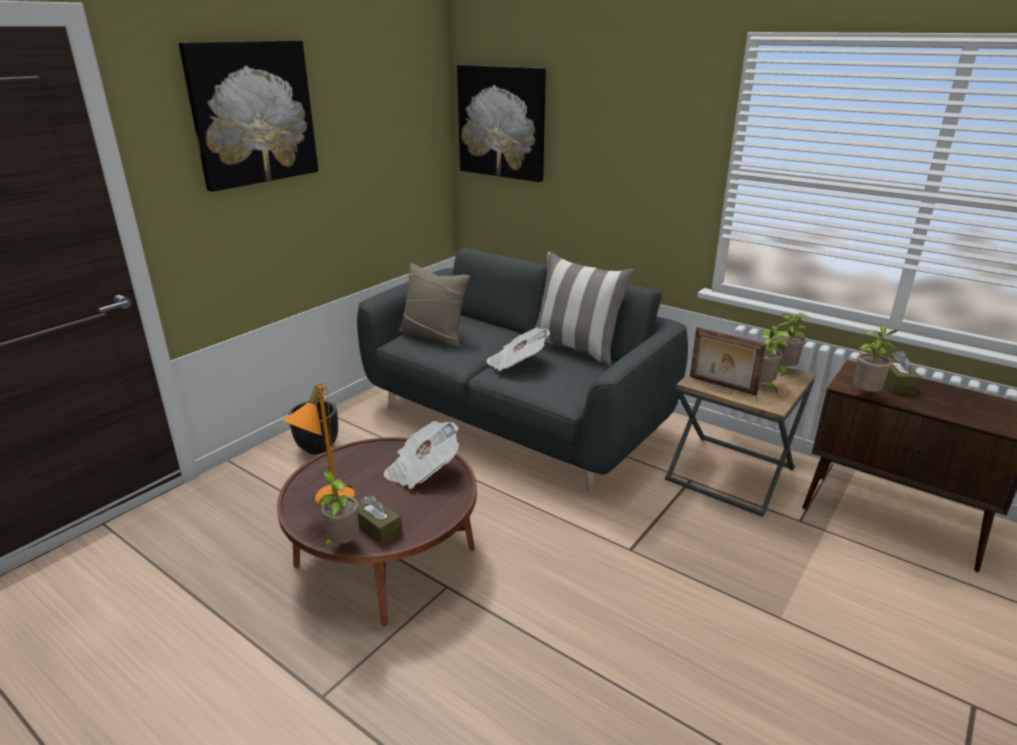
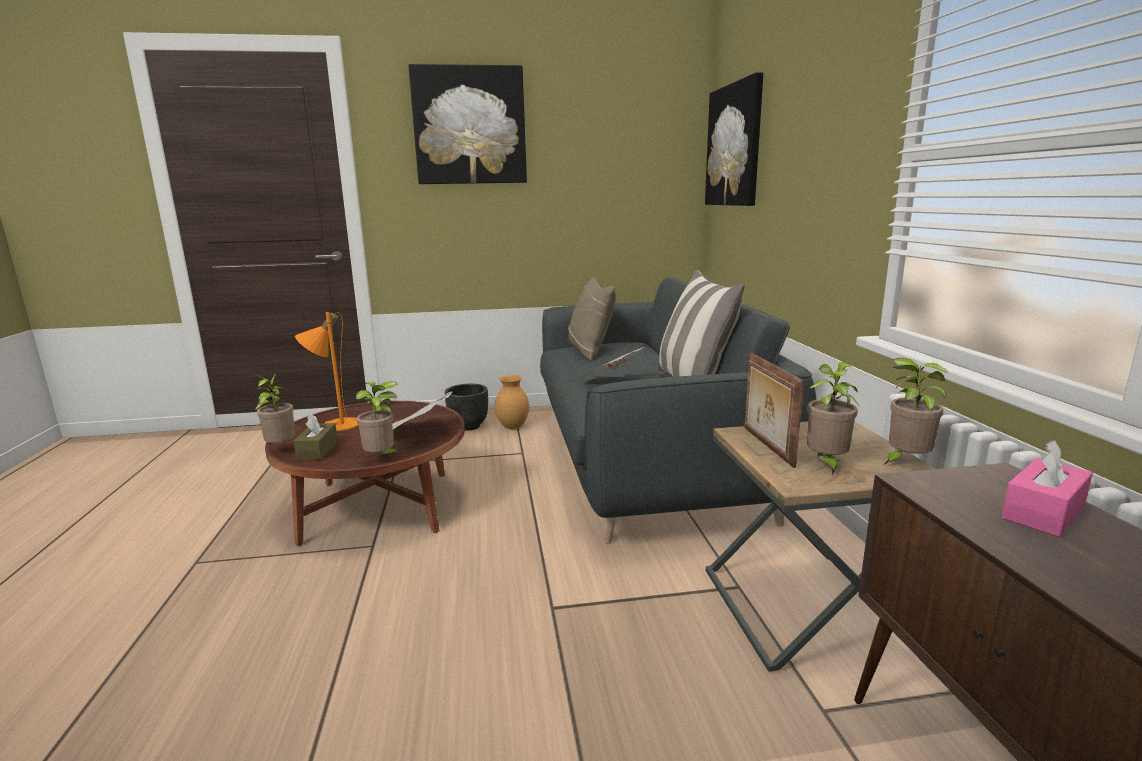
camera: 45 degrees right, 10 degrees down
(360, 431) = (512, 427): none -> brown vase
(865, 395) = (929, 501): potted plant -> potted plant (382, 458)
(896, 383) = (1043, 512): brown tissue box -> pink tissue box

